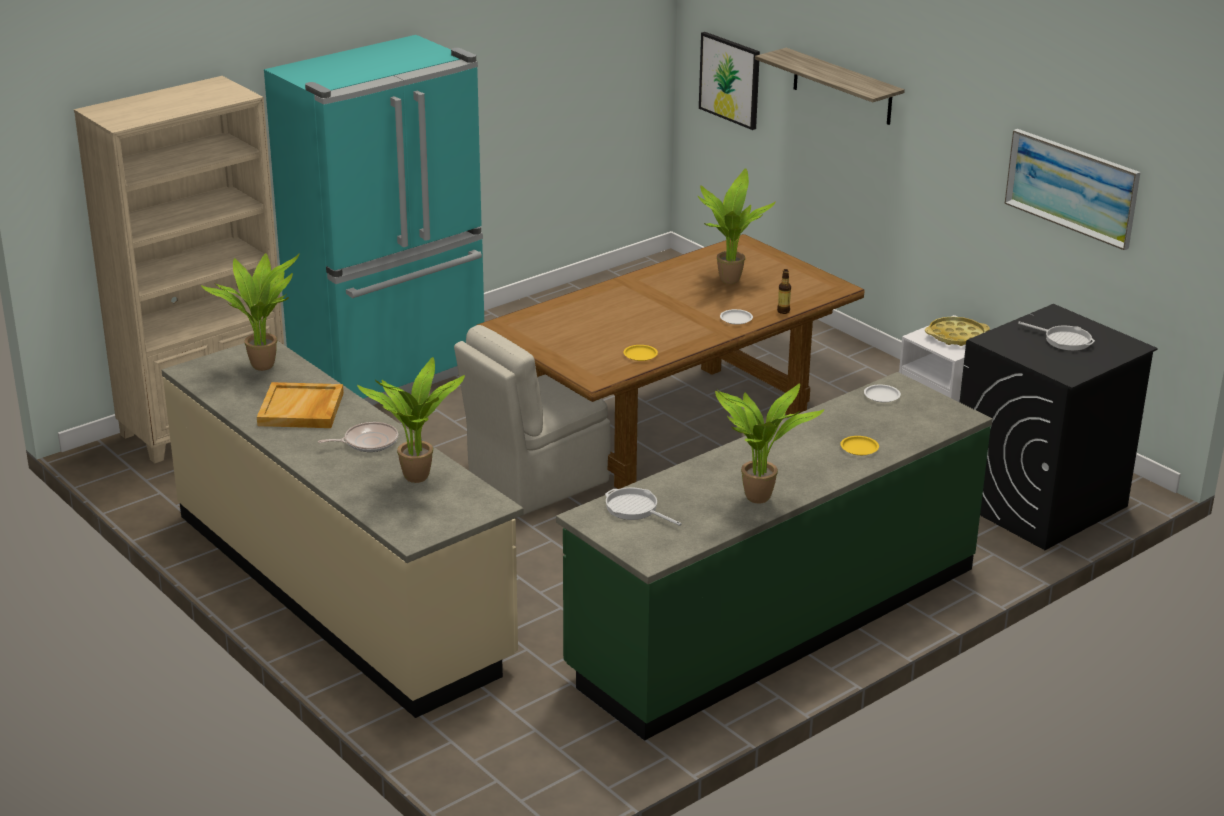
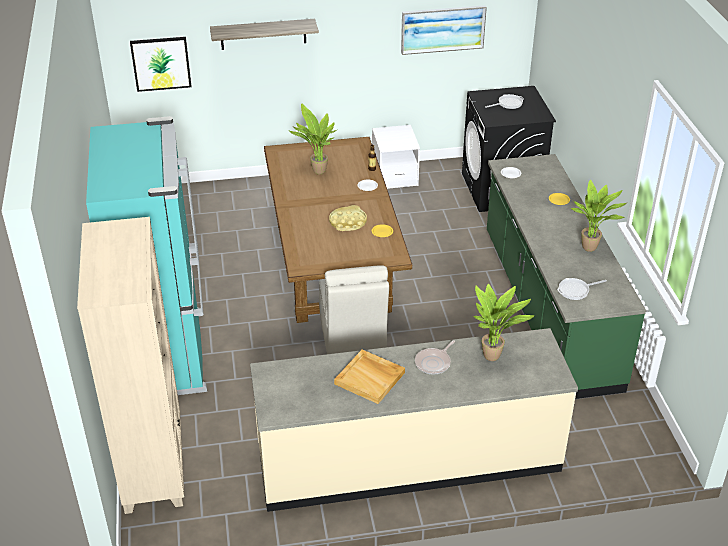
camera: 60 degrees left, 10 degrees up
(264, 364) = (293, 377): potted plant -> none
(368, 442) = (434, 363): frying pan -> frying pan turned 150 degrees counterclockwise
(956, 336) = (395, 136): yellow tray -> yellow tray (348, 222)

